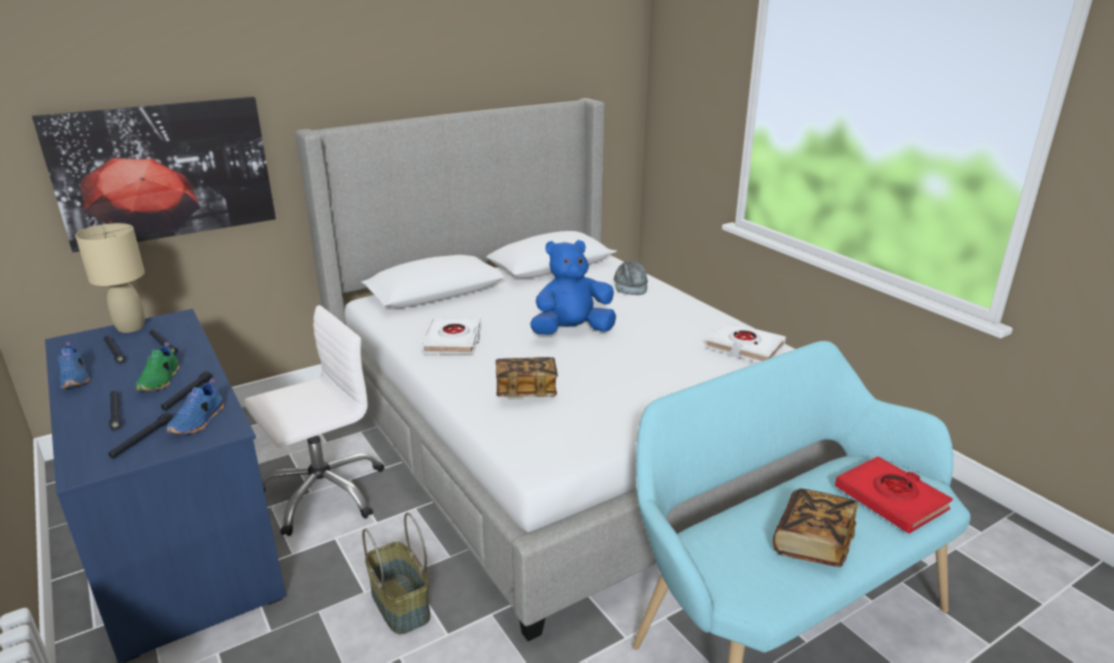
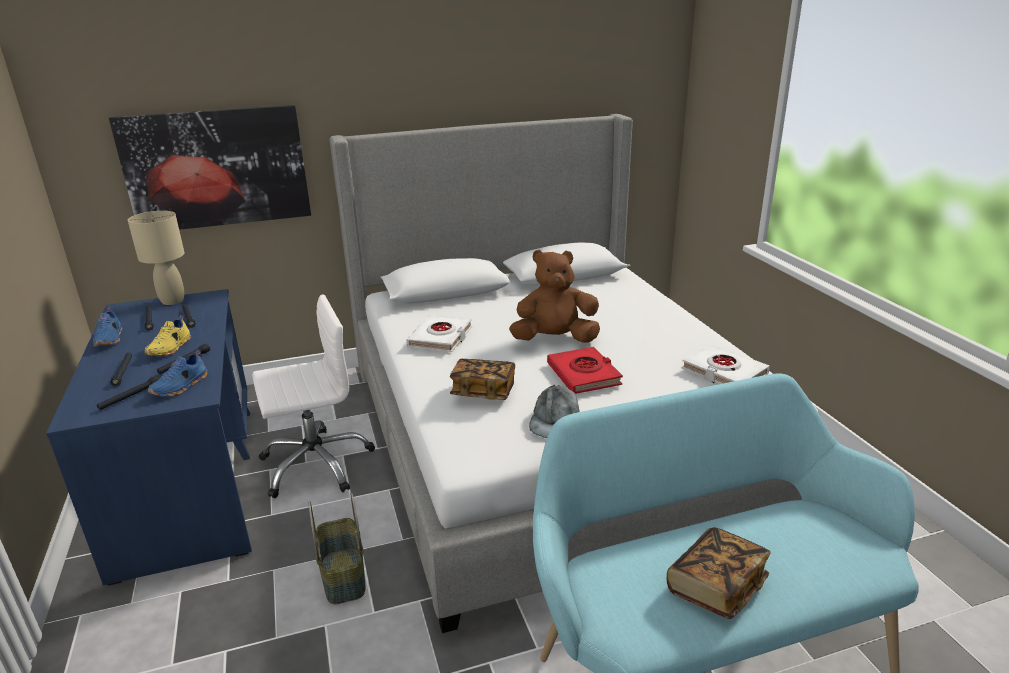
camera: 15 degrees right, 0 degrees up
(161, 381) = (171, 348): green shoe -> yellow shoe
(572, 331) = (555, 339): blue plush toy -> brown plush toy
(630, 285) = (633, 300): grey cap -> grey cap (554, 420)
(891, 499) = (826, 554): red book -> red book (584, 375)

